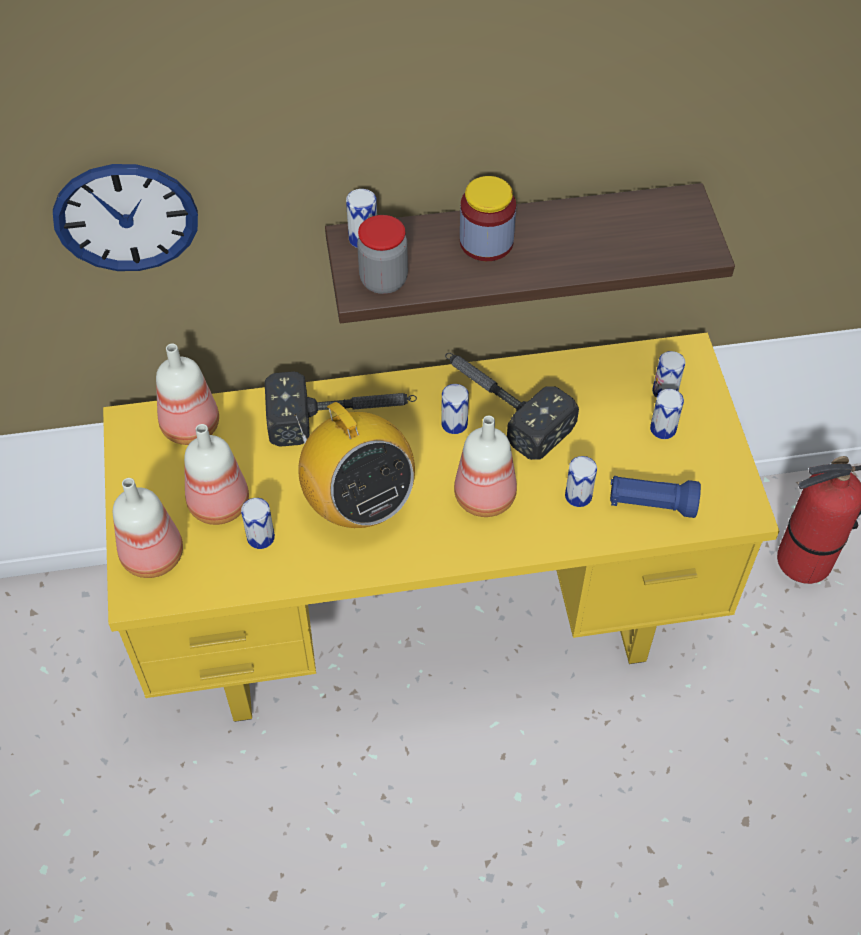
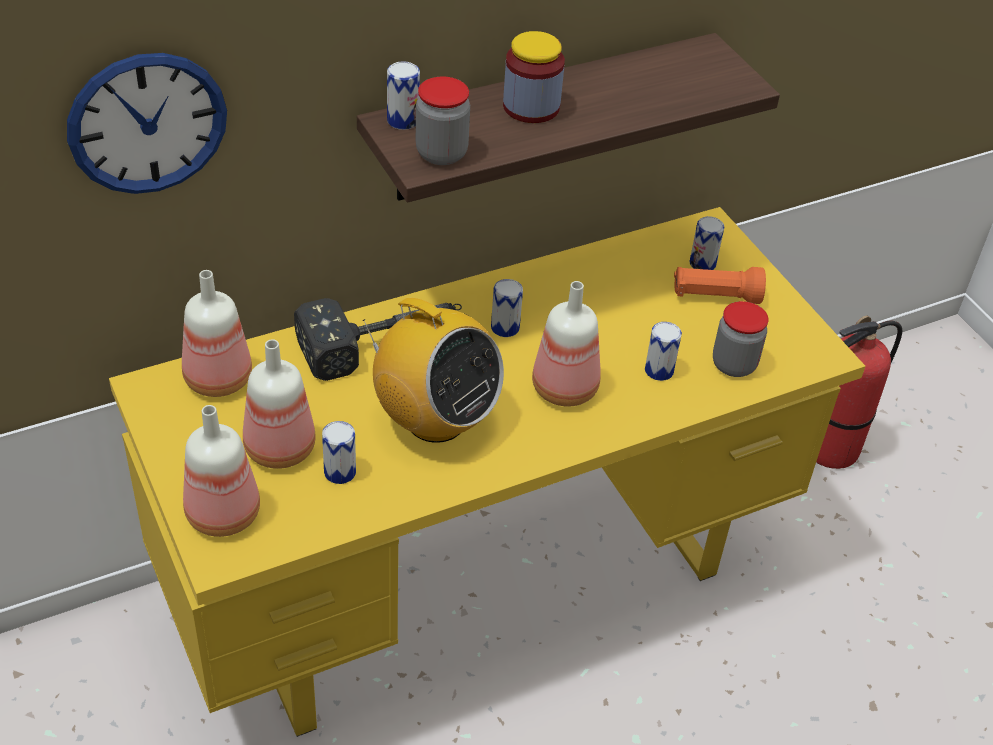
camera: 20 degrees left, 10 degrees down
(500, 405) = (545, 303): hammer -> none
(651, 504) = (734, 364): blue flashlight -> jar
(663, 428) = (715, 296): can -> orange flashlight

